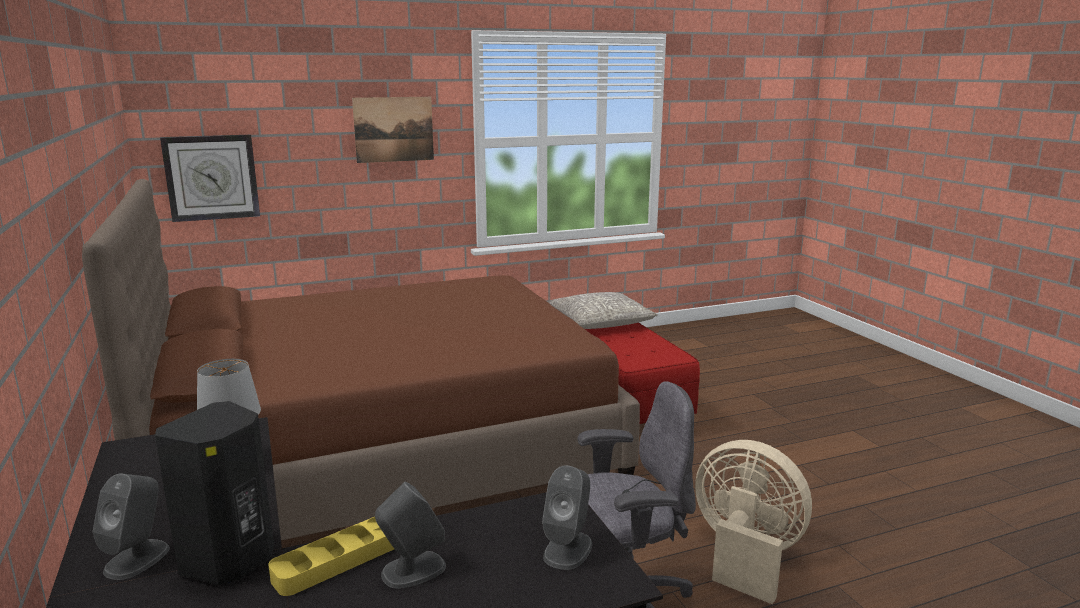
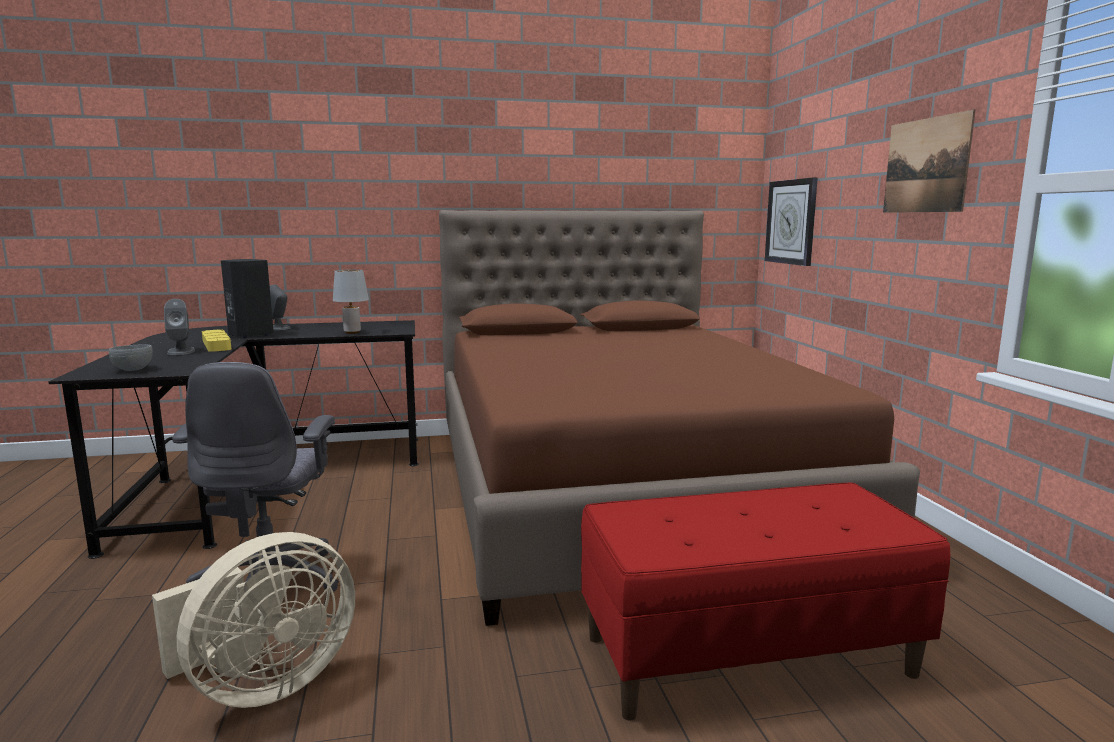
camera: 100 degrees right, 5 degrees down
(568, 549) = (133, 370): grey speaker -> grey bowl
(600, 322) = (838, 513): grey pillow -> none

